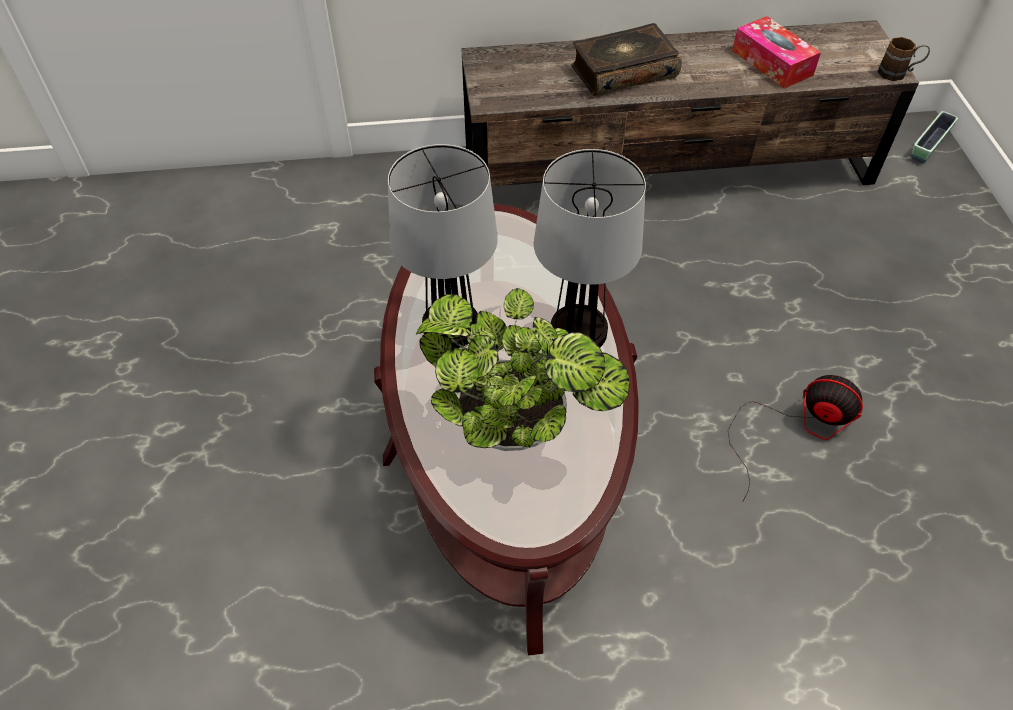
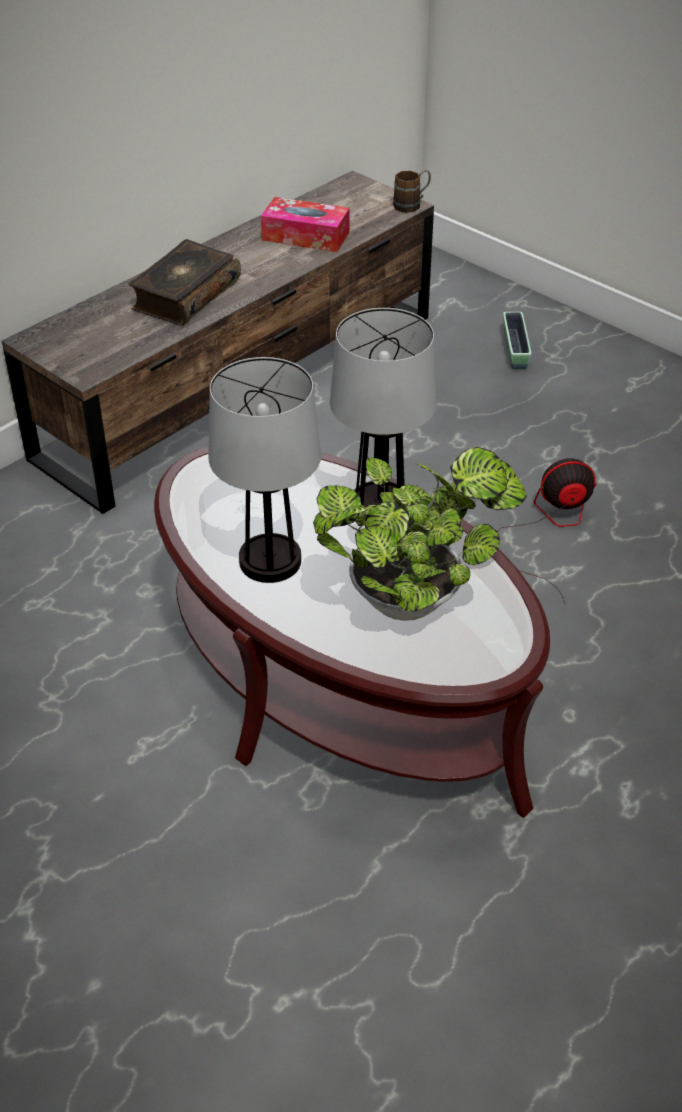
camera: 40 degrees left, 10 degrees down
(929, 145) = (440, 268): planter -> planter (515, 349)

